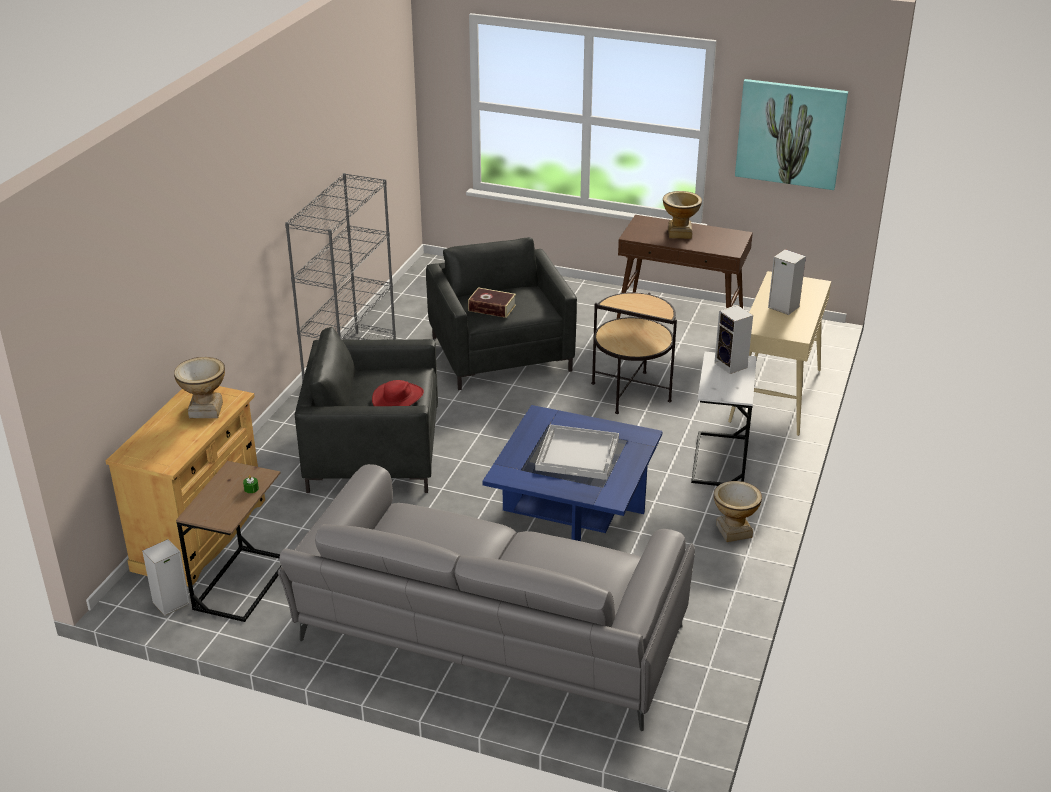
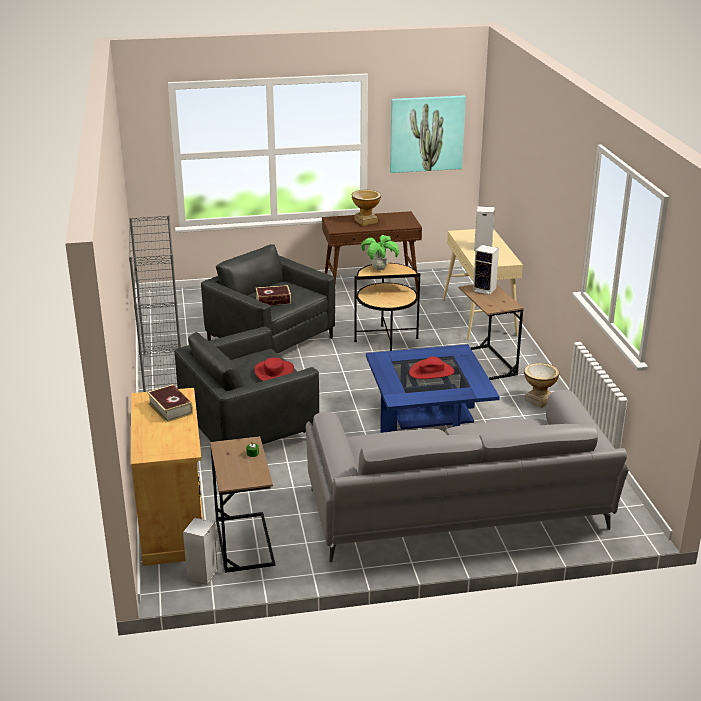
camera: 30 degrees left, 5 degrees down
(205, 410) = (170, 408): vase -> book
(578, 453) = (431, 372): white tray -> red hat
(633, 301) = (379, 269): none -> potted plant
(720, 460) = (486, 363): white side table -> brown side table

